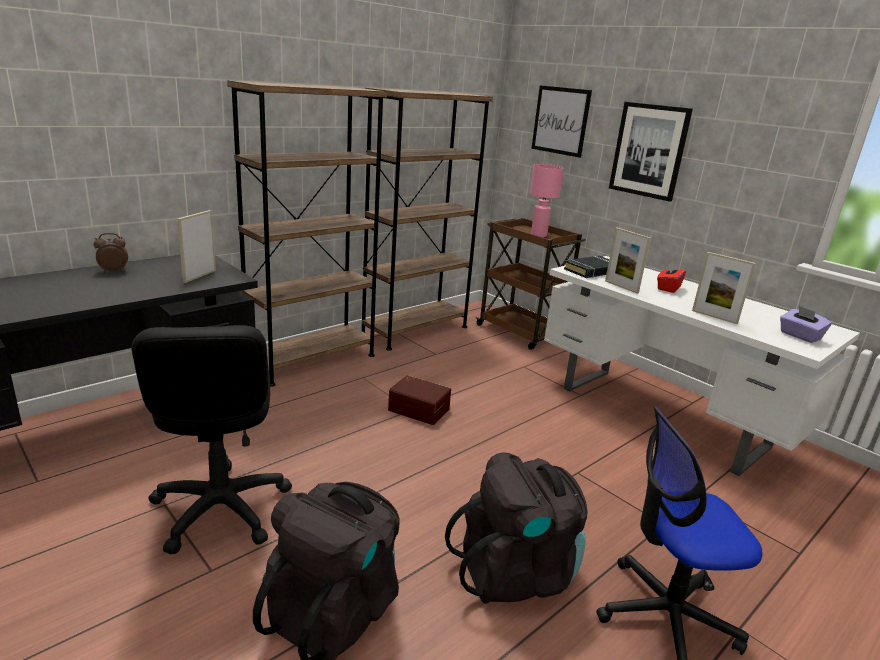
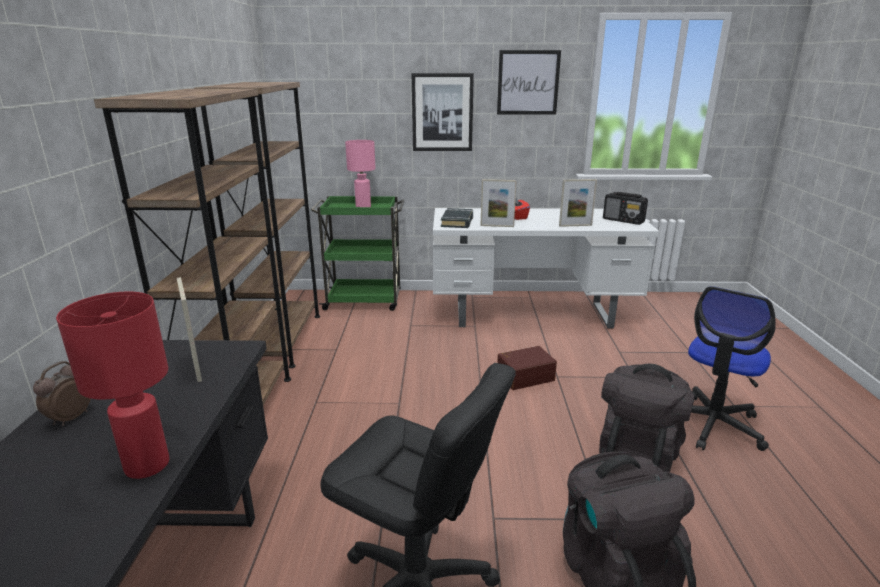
camera: 45 degrees left, 0 degrees up
(86, 301) = (146, 466): none -> red table lamp
(419, 409) = (403, 398): brown storage box -> brown storage box (524, 376)
(521, 333) = (364, 301): brown cart -> green cart
(560, 121) = (345, 97): picture -> picture (528, 82)
(799, 336) = (623, 220): purple tissue box -> radio

